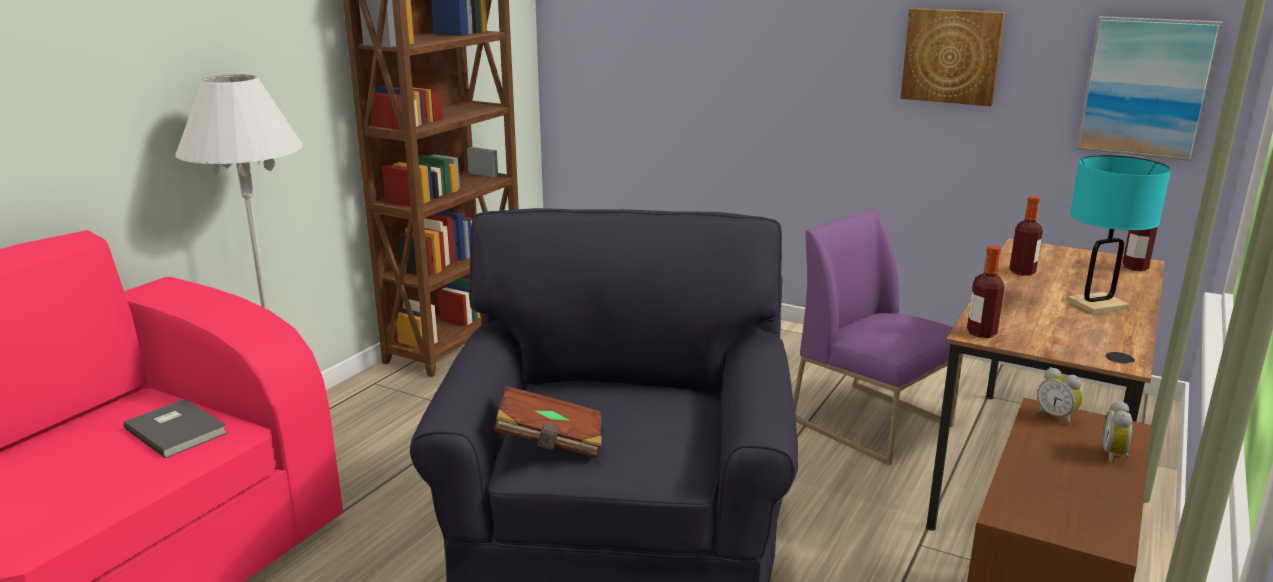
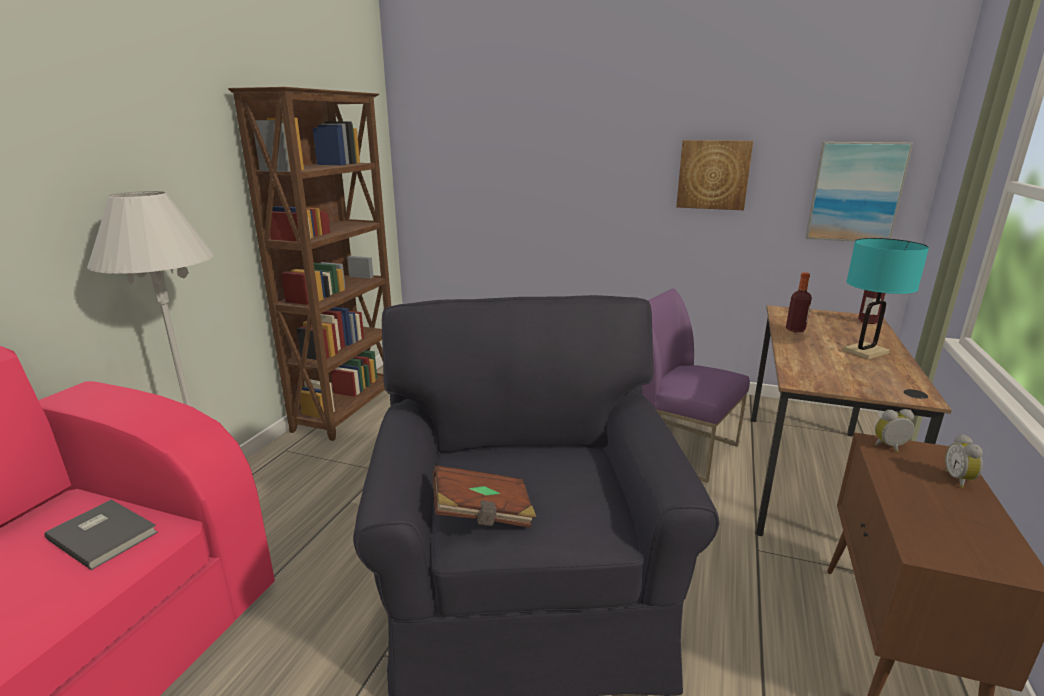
camera: 10 degrees left, 0 degrees up
(981, 333) = (802, 381): bottle -> none
(1056, 417) = (891, 448): alarm clock -> alarm clock turned 135 degrees clockwise

